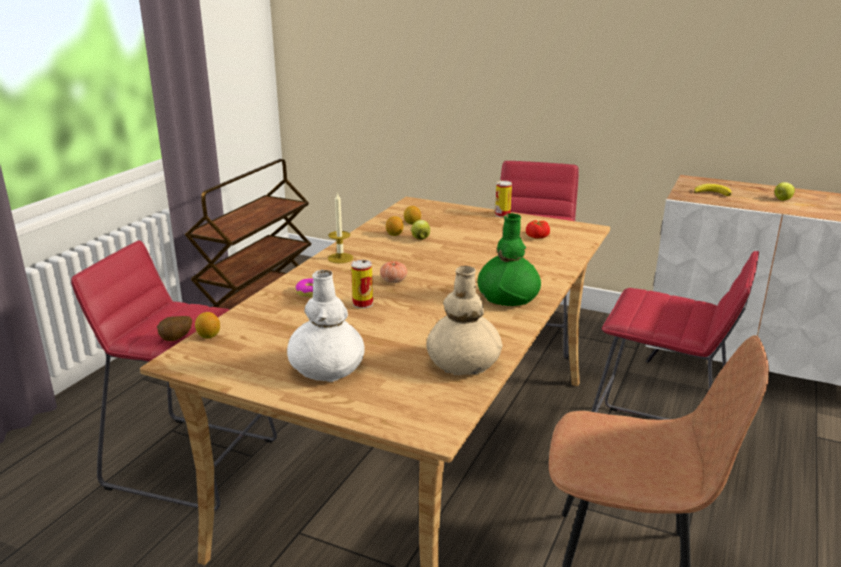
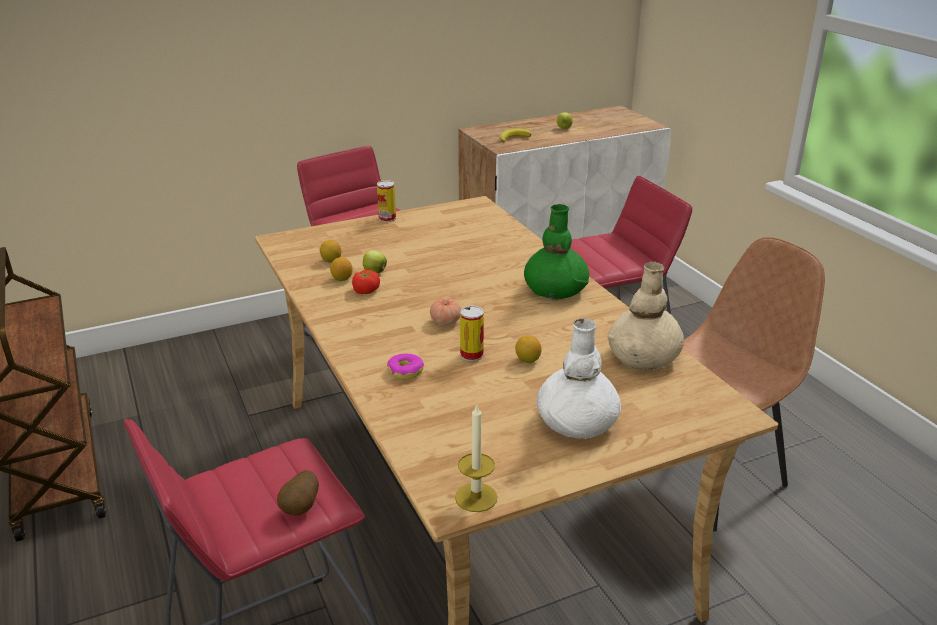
camera: 50 degrees left, 5 degrees up
(208, 336) = (422, 465): lemon -> lemon (527, 360)
(340, 258) = (349, 325): candle -> candle (476, 497)
(537, 236) = (457, 227): tomato -> tomato (365, 290)

